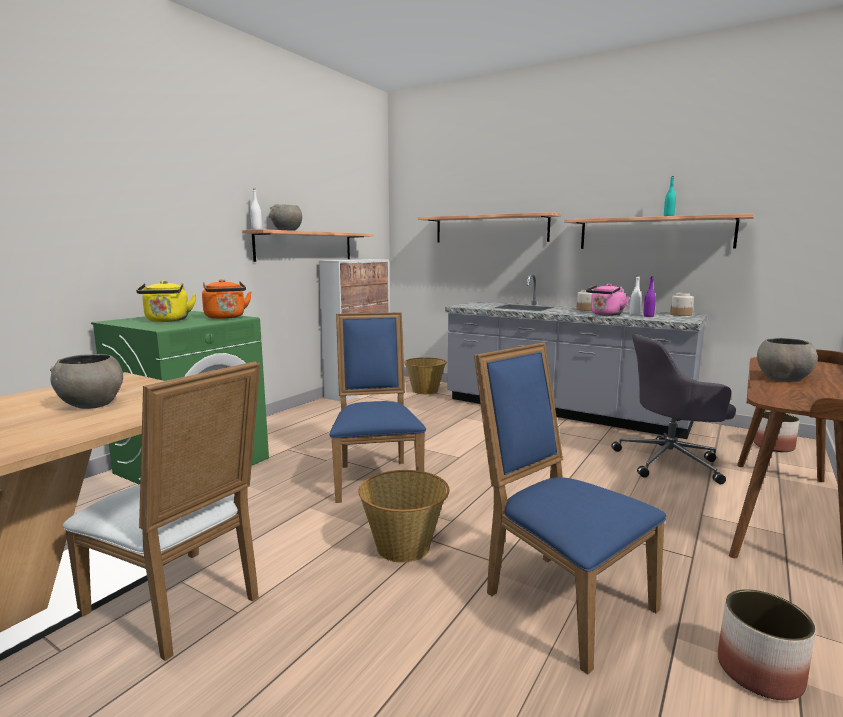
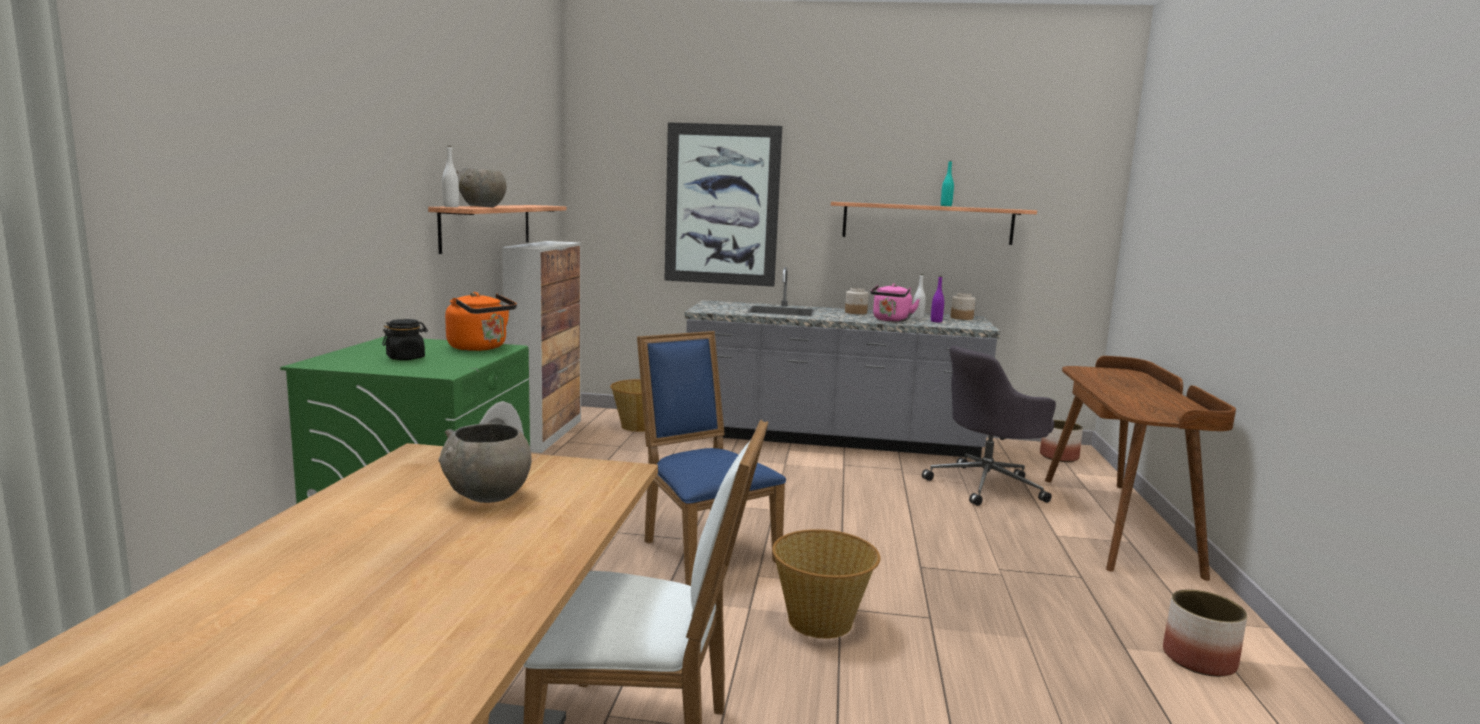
camera: 25 degrees left, 0 degrees up
(167, 320) = (406, 358): yellow kettle -> black jar
(490, 229) = (722, 205): shelf -> picture
(559, 598) = (1012, 638): blue chair -> none
(782, 379) = (1117, 390): grey bowl -> none

